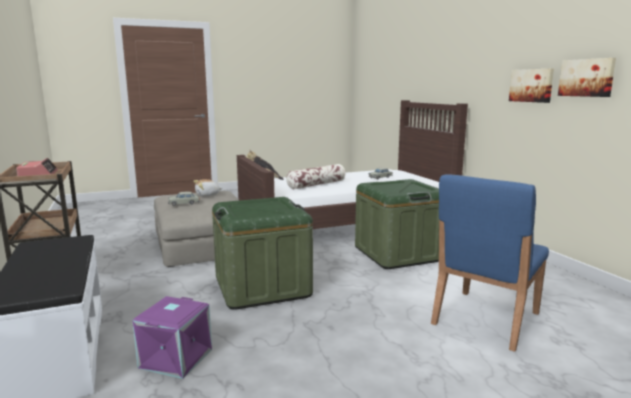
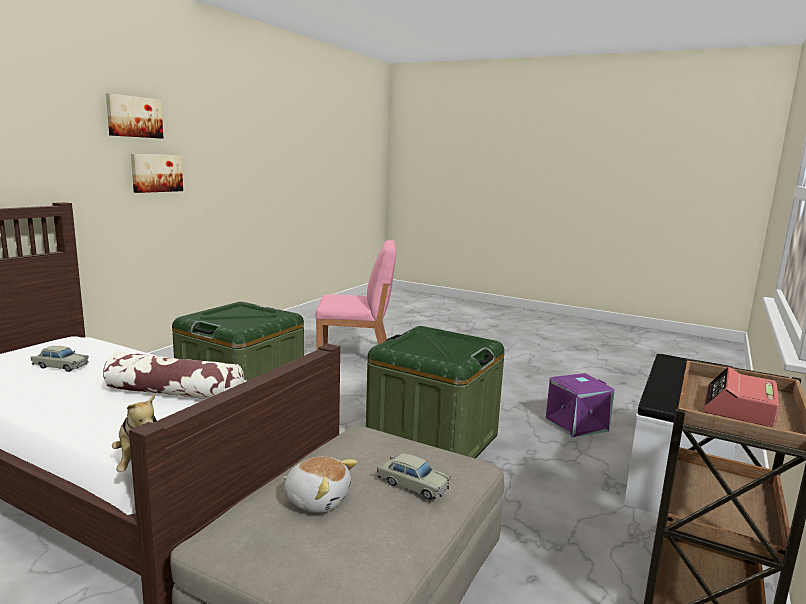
camera: 130 degrees left, 0 degrees up
(484, 319) = (356, 356): blue chair -> pink chair
(587, 77) = (208, 165): picture -> picture (134, 117)

